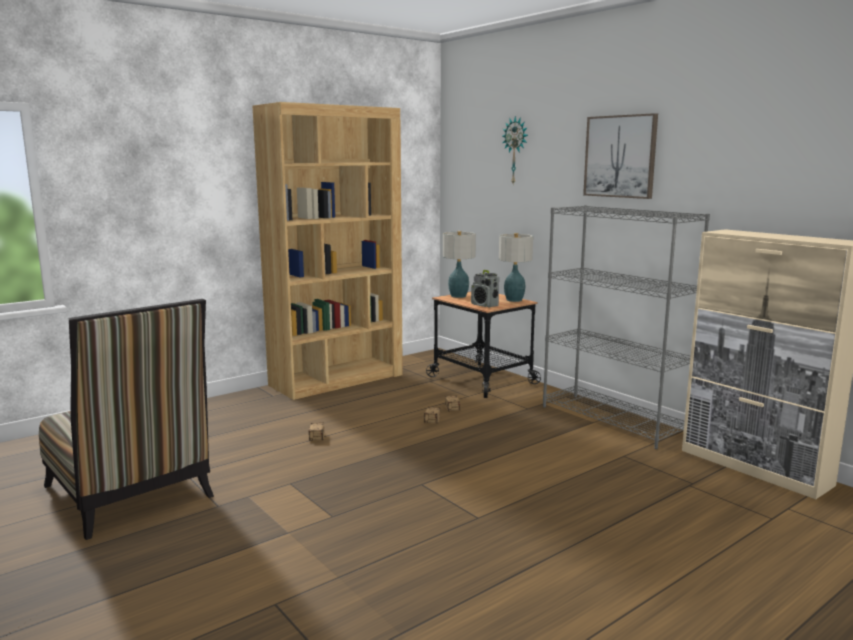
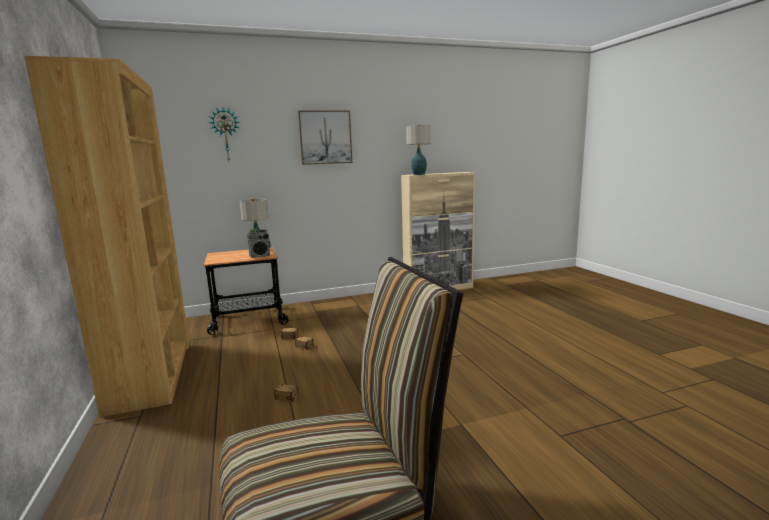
camera: 70 degrees left, 0 degrees up
(459, 296) = (217, 259): table lamp -> table lamp (419, 174)
(613, 420) = (360, 300): grey bookcase -> none

